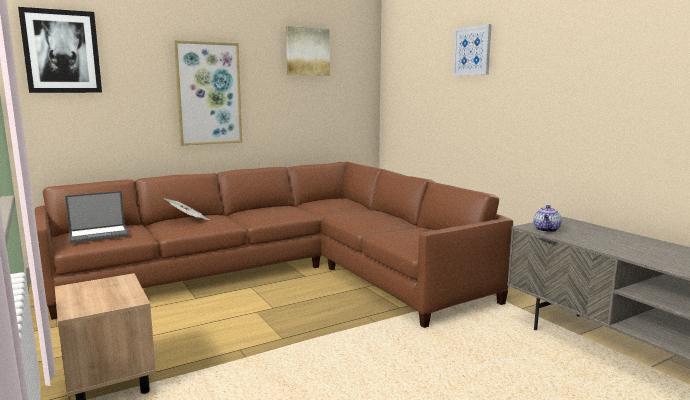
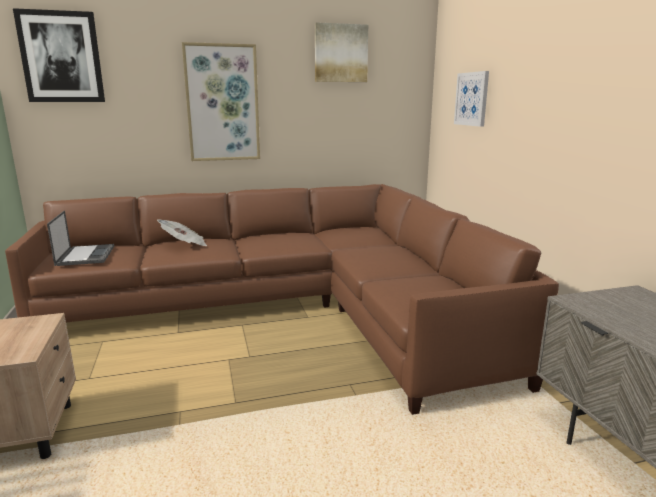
camera: 15 degrees right, 5 degrees up
(100, 234) = (86, 255): laptop -> laptop turned 90 degrees counterclockwise
(472, 51) = (537, 45): picture -> picture (472, 99)
(546, 230) = (599, 309): teapot -> none

